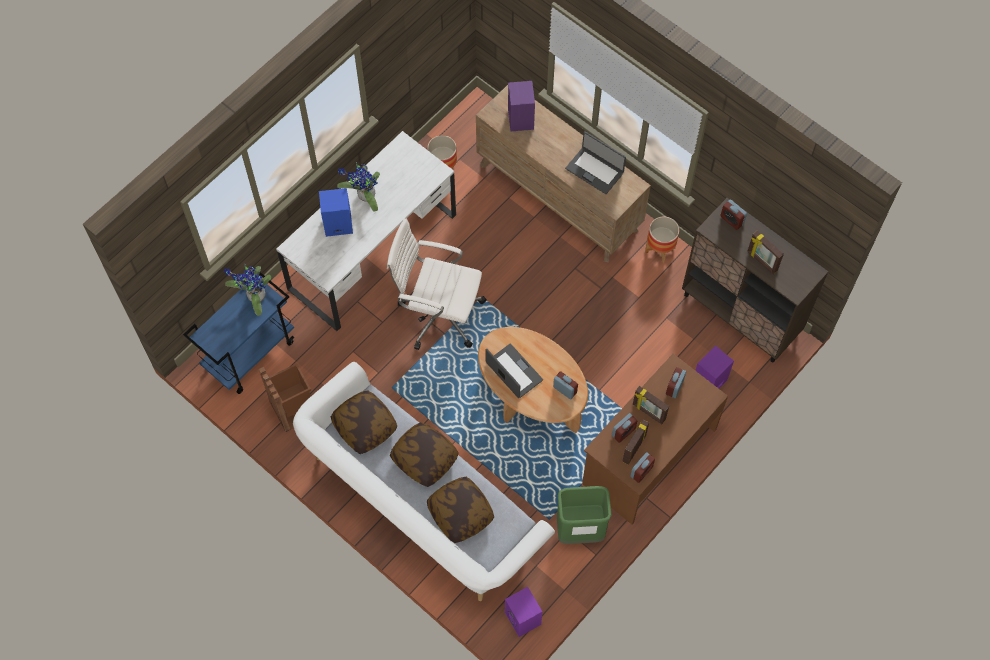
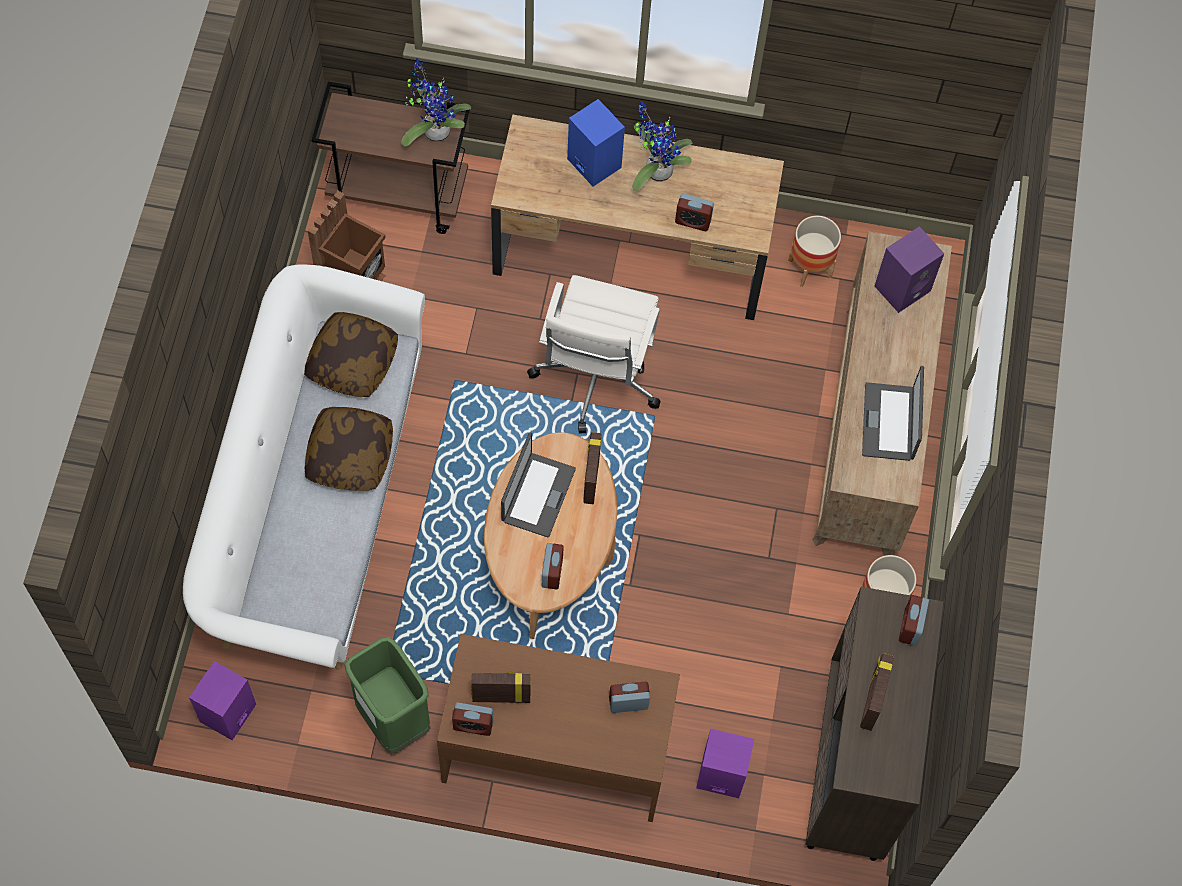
camera: 55 degrees right, 0 degrees up
(250, 353) = (399, 195): blue cart -> brown cart
(373, 252) = (631, 253): white desk -> brown desk
(438, 313) = (596, 377): white office chair -> white office chair turned 150 degrees counterclockwise
(460, 513) = (299, 540): pillow -> none
(623, 432) = (517, 671): alarm clock -> alarm clock (693, 221)
(648, 412) = (567, 688): picture frame -> picture frame (590, 479)

